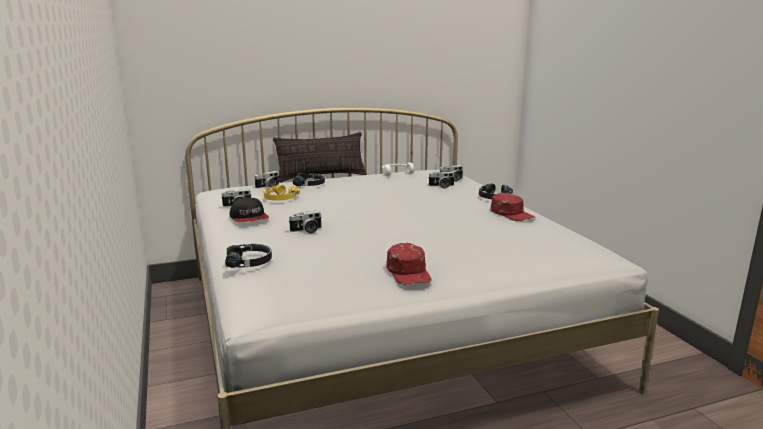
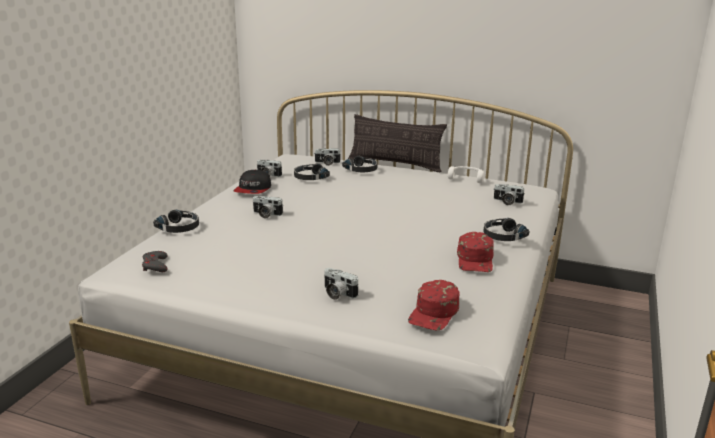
camera: 40 degrees right, 5 degrees up
(280, 198) = (310, 177): yellow headphones -> black headphones
(297, 294) = (155, 265): none -> grey game controller
(409, 272) = (256, 280): red cap -> red cap (434, 313)
(441, 186) = (476, 206): camera -> camera (337, 294)

